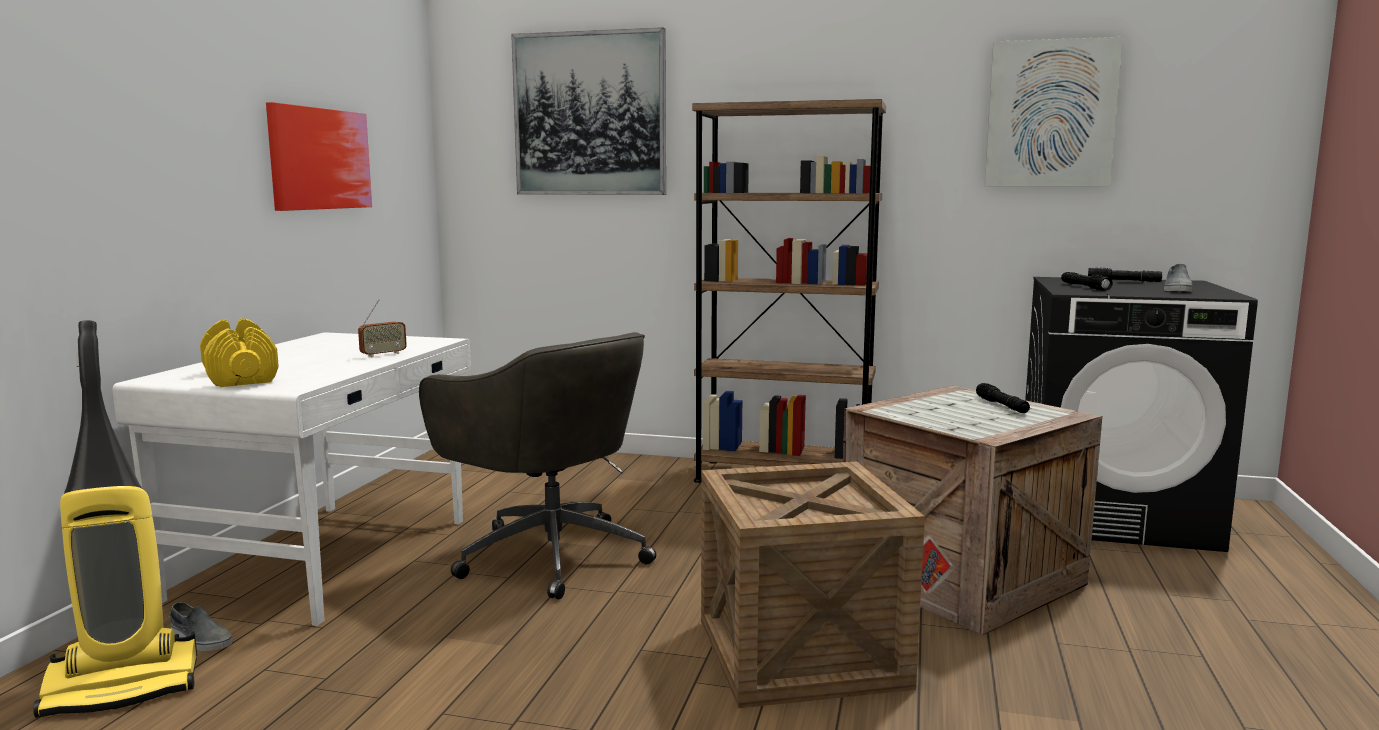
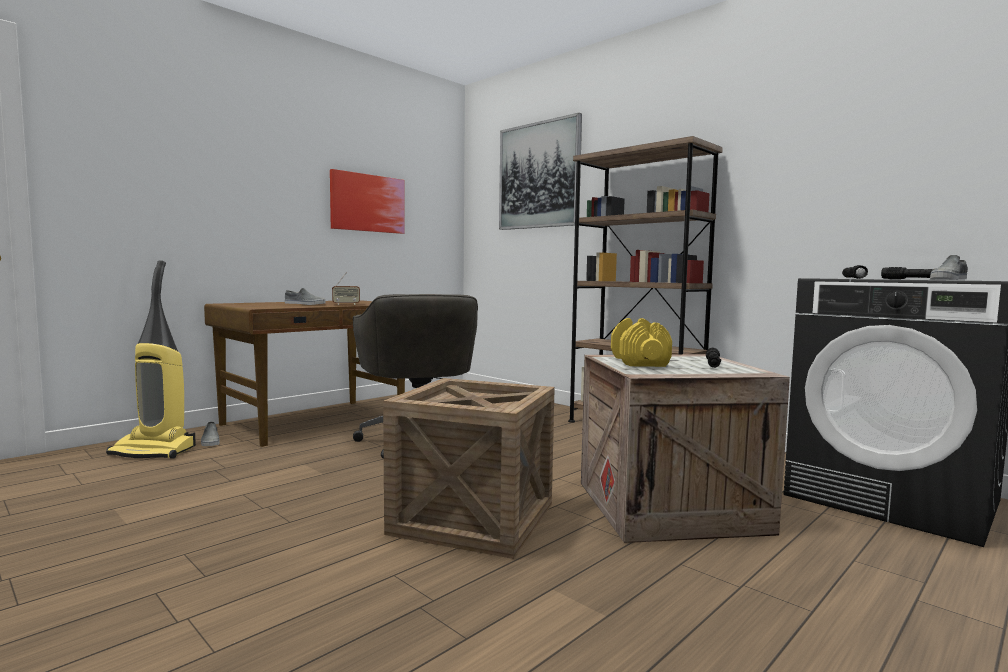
camera: 30 degrees right, 5 degrees down
(240, 377) = (255, 305): yellow dumbbell -> yellow dumbbell (639, 361)
(309, 362) = (304, 304): none -> grey shoe
(329, 557) = (316, 421): white desk -> brown desk
(1050, 114) = (860, 137): picture -> none

